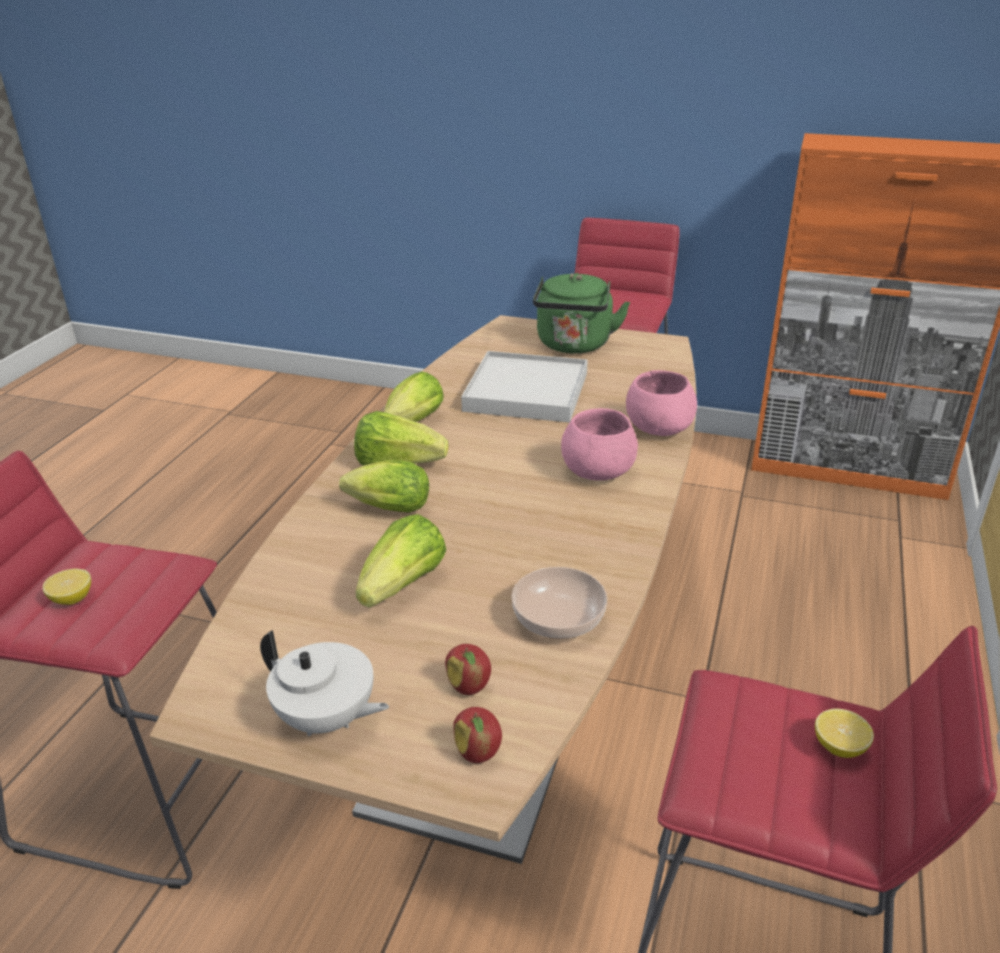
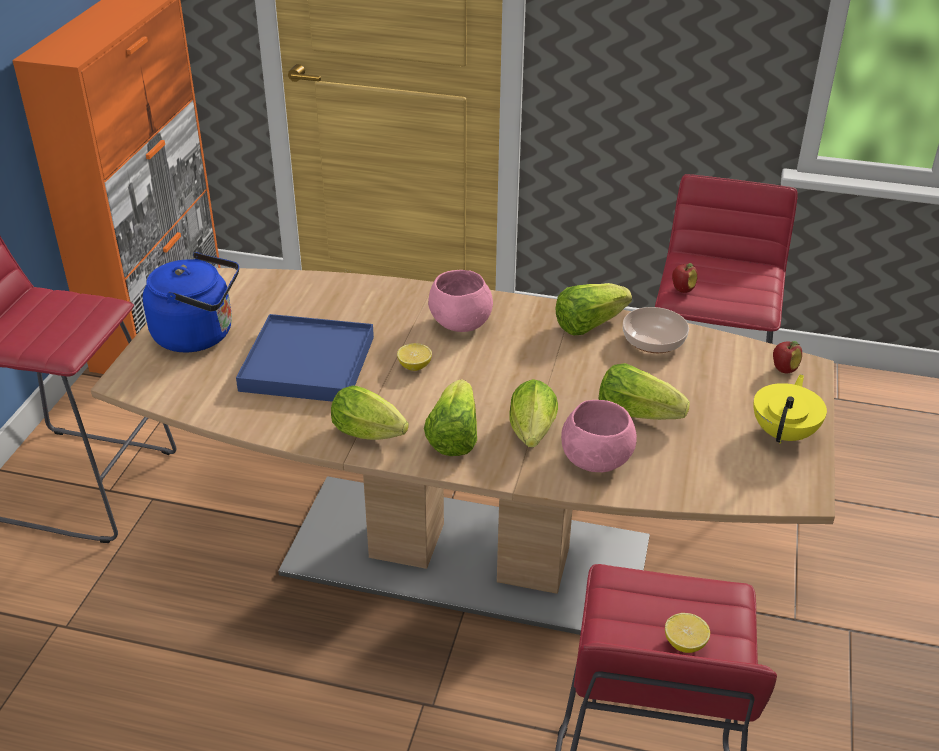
camera: 95 degrees left, 5 degrees up
(327, 719) = (784, 433): white teapot -> yellow teapot
(469, 686) = (731, 376): apple -> apple (682, 289)
(526, 392) = (308, 364): white tray -> blue tray
(574, 345) = (199, 335): green kettle -> blue kettle
(600, 565) = (588, 324): none -> lettuce
(658, 429) = (386, 292): pink bowl -> pink bowl (595, 460)
(839, 747) = (710, 265): lemon -> lemon (414, 366)

